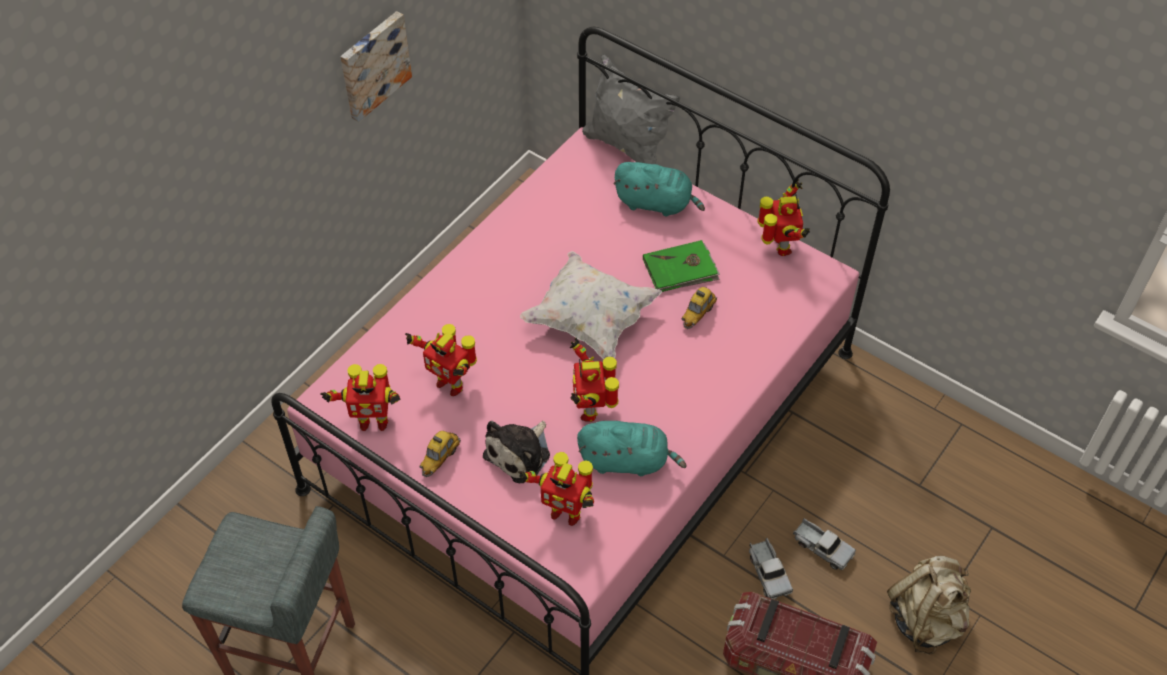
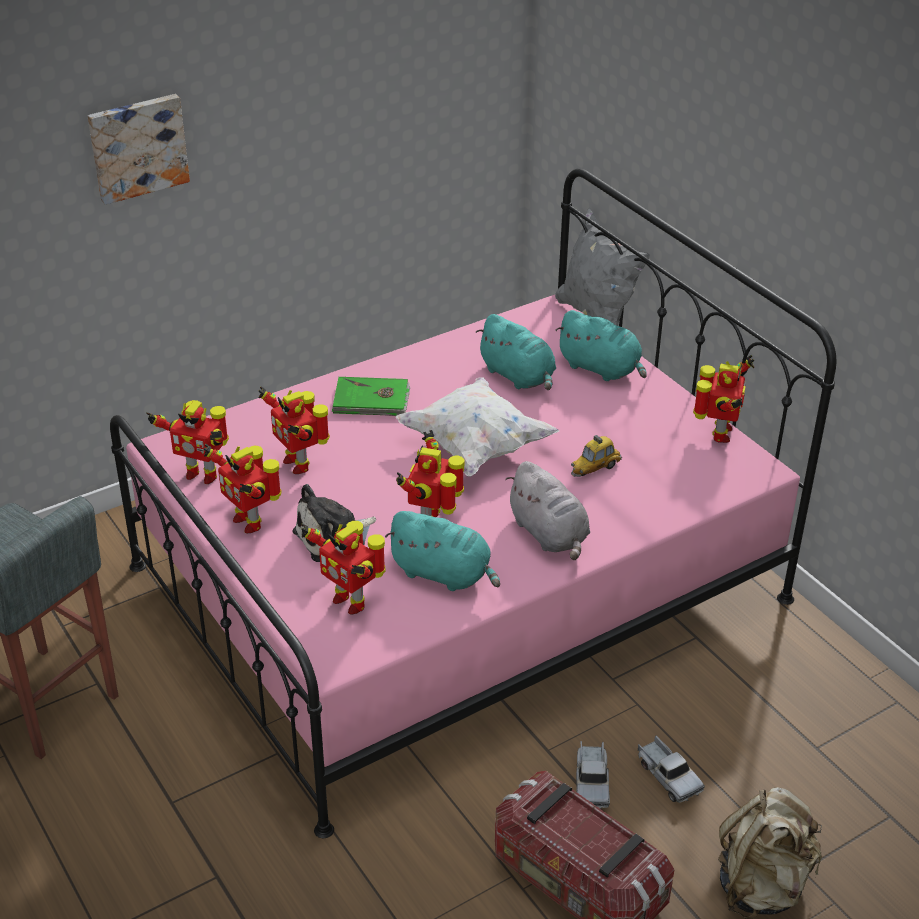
camera: 20 degrees right, 15 degrees down
(373, 64) = (327, 135): picture -> picture (137, 147)
(440, 458) = (249, 521): toy car -> toy robot
(591, 232) = (519, 376): none -> turquoise plush toy
(681, 269) = (597, 428): green book -> green book (371, 400)
(692, 393) = (550, 534): none -> grey plush toy

